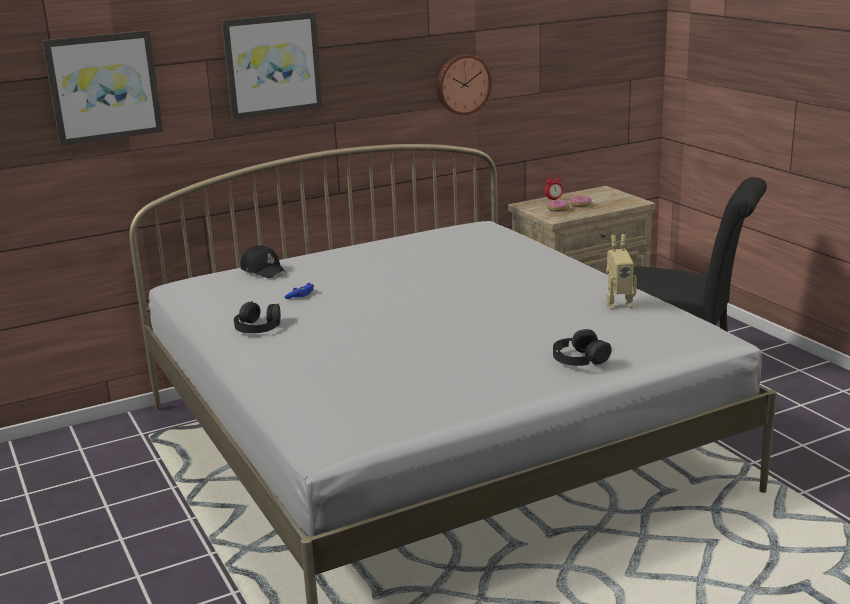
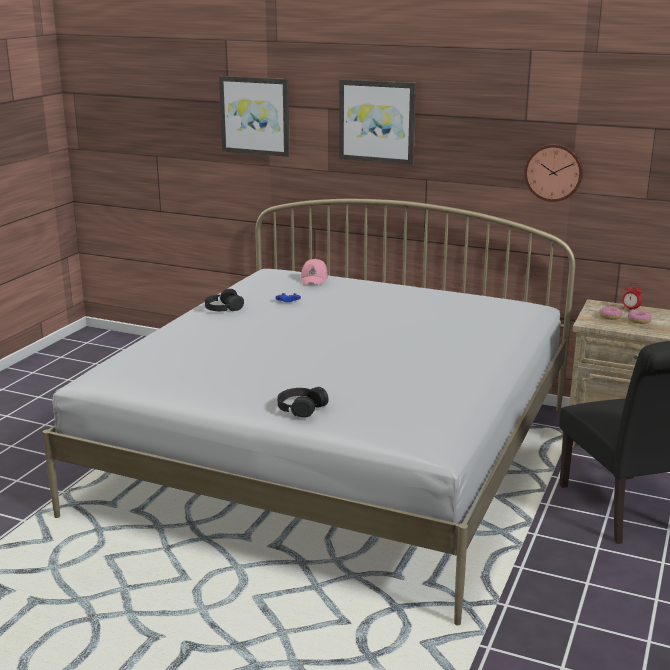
camera: 50 degrees right, 0 degrees up
(263, 270) = (314, 279): black cap -> pink cap
(618, 304) = (428, 392): toy robot -> none

